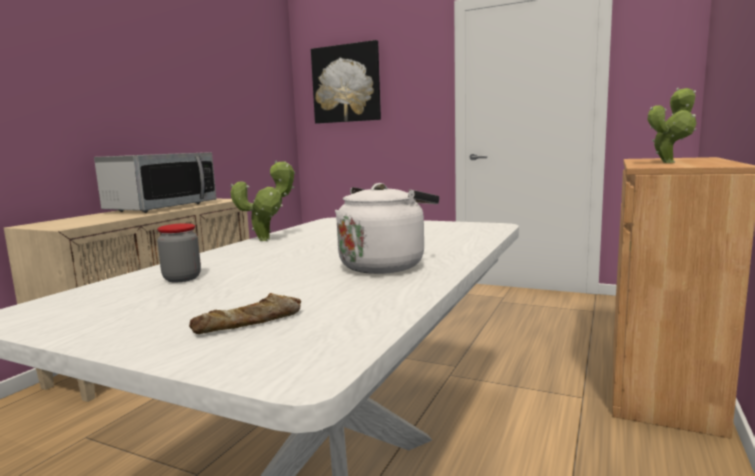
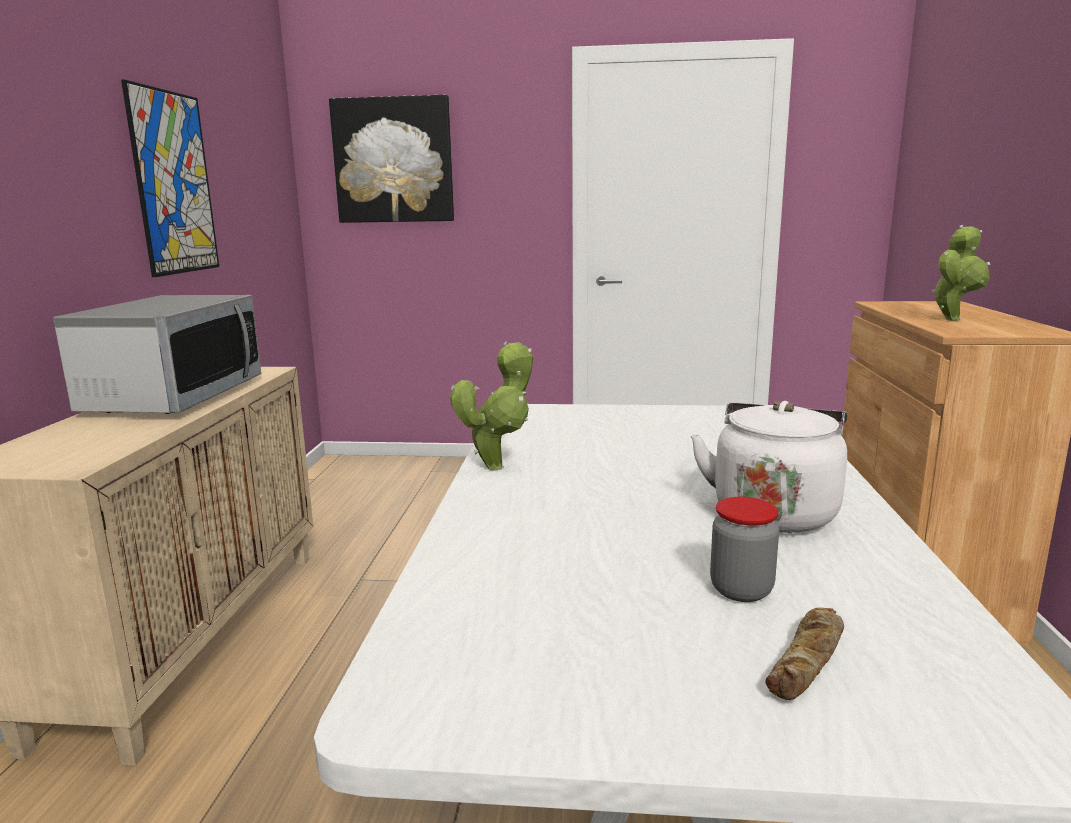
camera: 20 degrees left, 5 degrees up
(182, 278) = (526, 576): jar -> jar (741, 590)
(194, 94) = (174, 183): none -> picture

